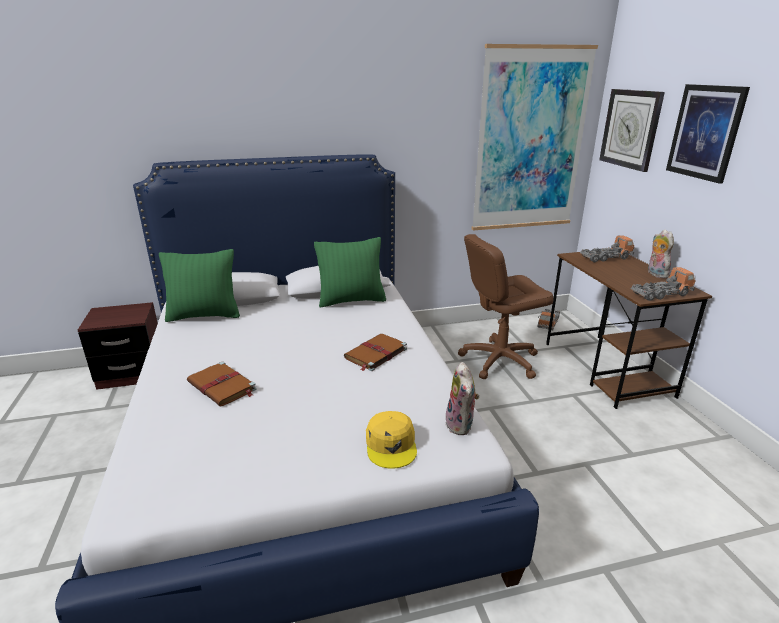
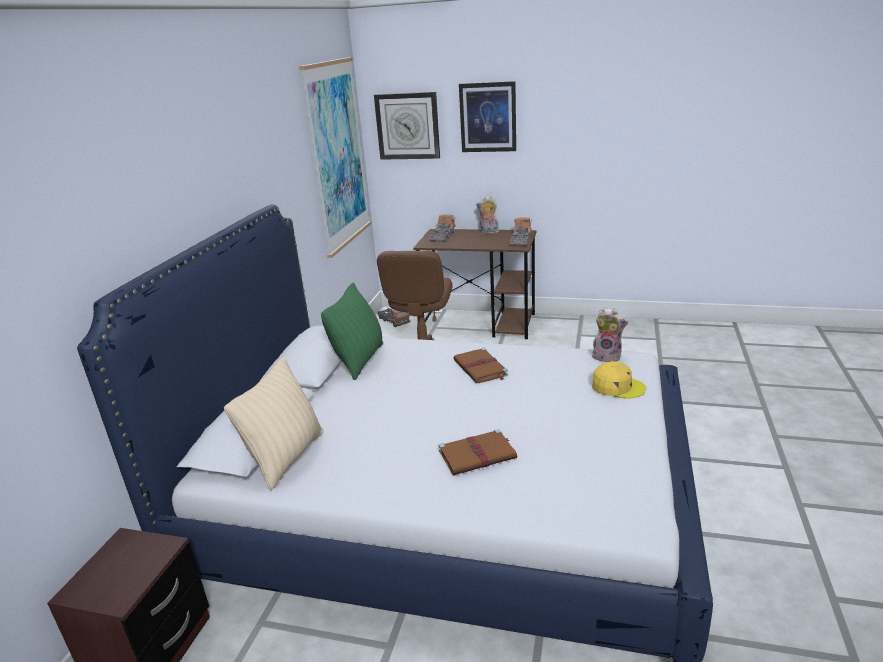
camera: 60 degrees left, 0 degrees up
(204, 315) = (286, 457): green pillow -> beige pillow

